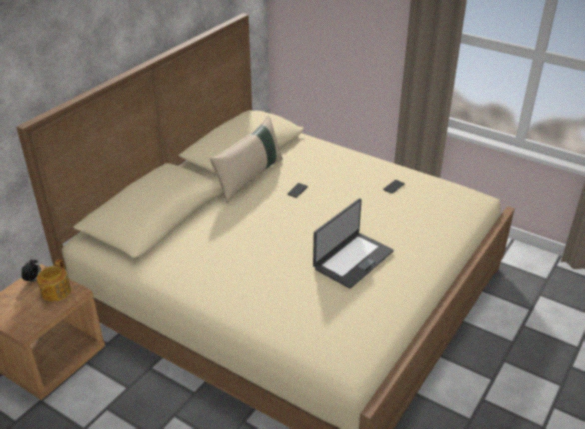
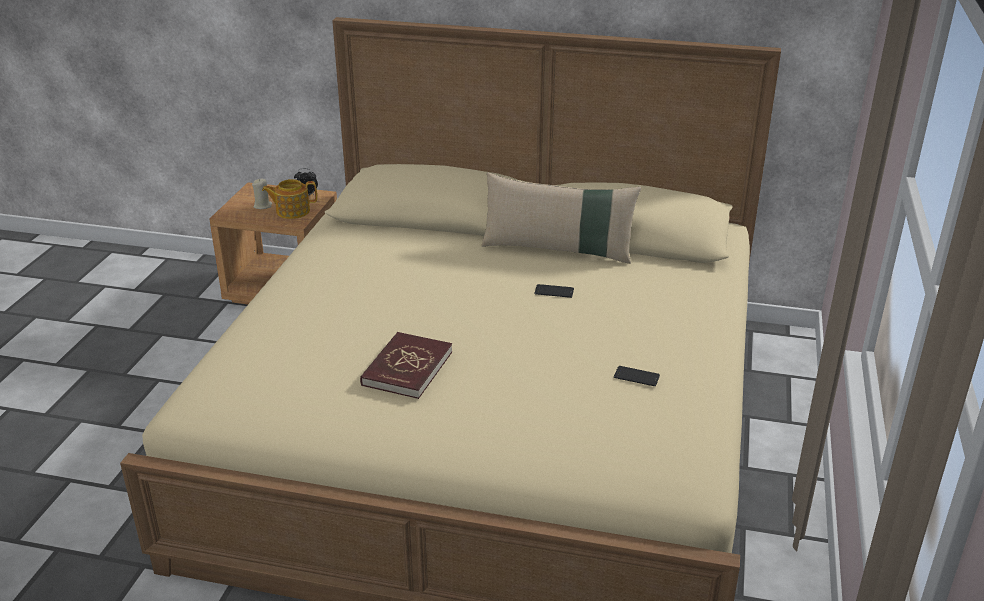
camera: 70 degrees right, 5 degrees down
(29, 307) = (263, 206): none -> beige candle
(352, 259) = (407, 368): laptop -> red book

